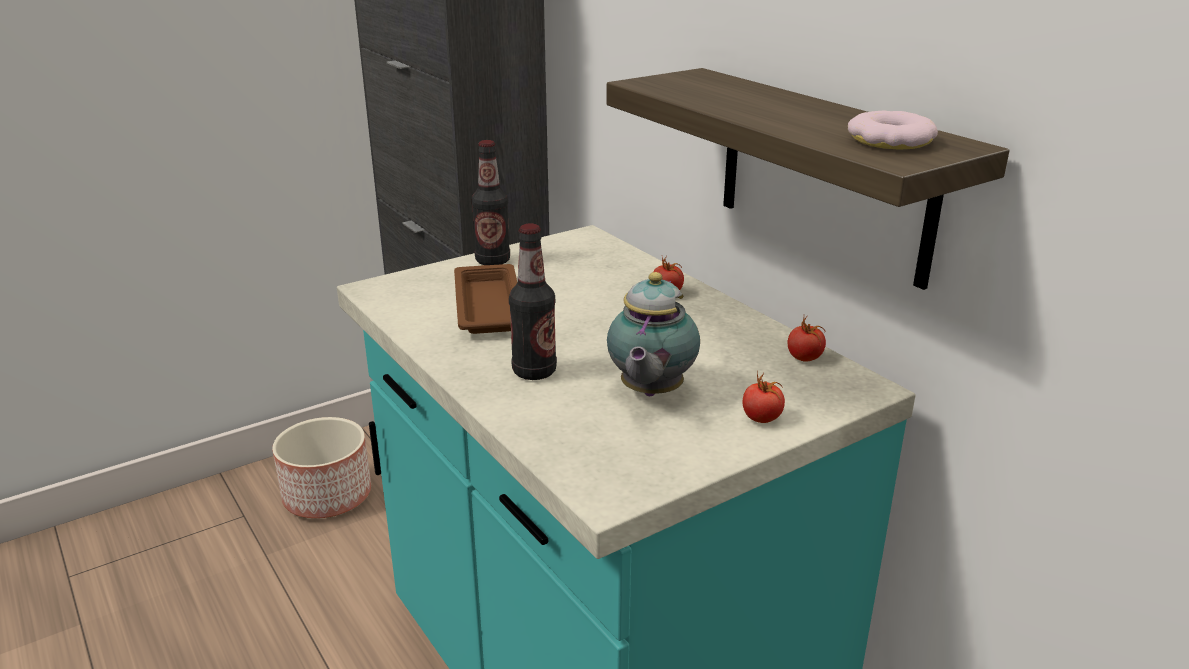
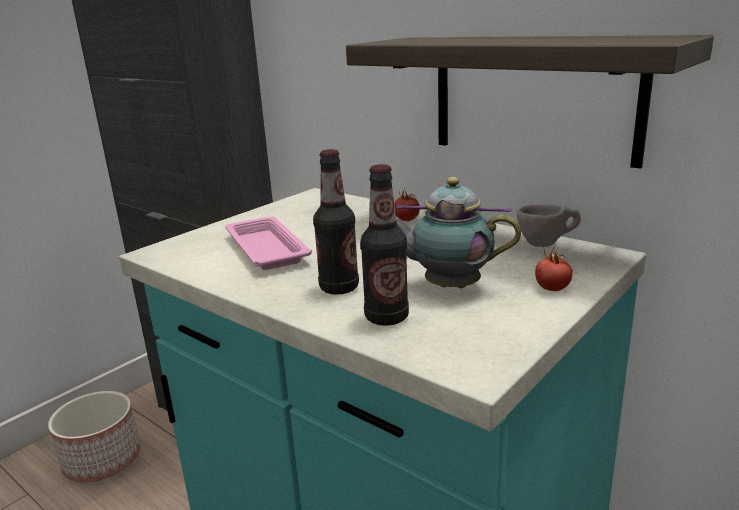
camera: 15 degrees left, 5 degrees down
(488, 305) = (266, 248): brown tray -> pink tray
(493, 261) = (250, 219): bottle -> bottle (386, 317)
(649, 393) = (448, 286): teapot -> teapot turned 105 degrees clockwise
(804, 358) = (546, 244): tomato -> beige cup
(891, 140) = (624, 38): donut -> none

